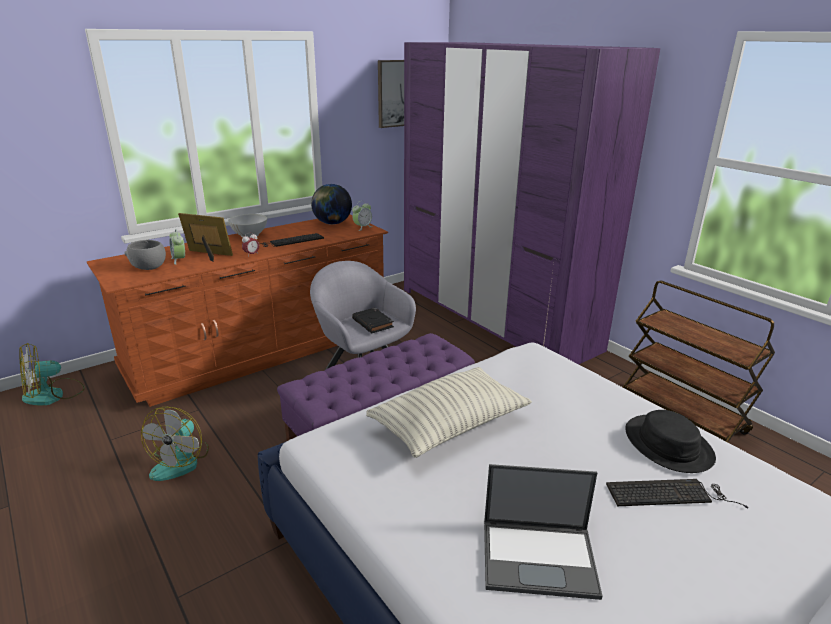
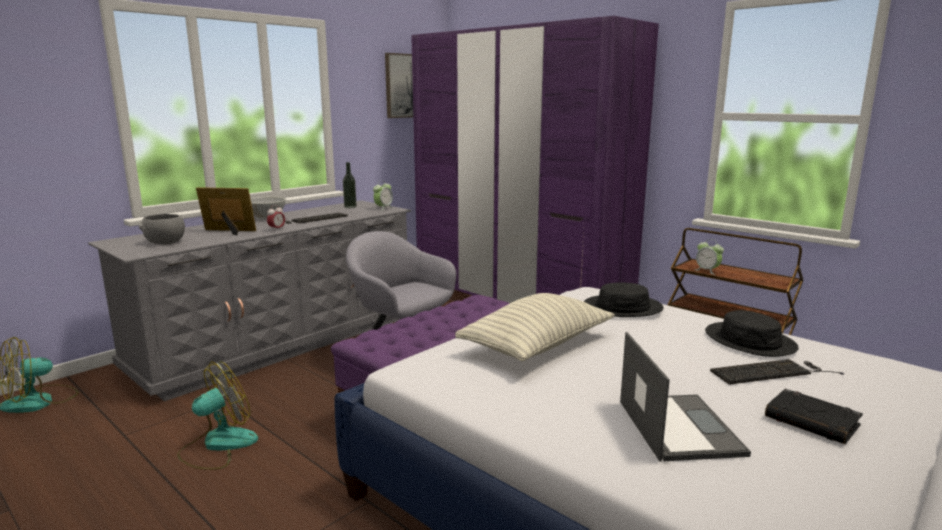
camera: 10 degrees left, 10 degrees down
(179, 260) = (198, 236): alarm clock -> alarm clock (707, 271)
(181, 461) = (218, 445): fan -> fan turned 135 degrees counterclockwise
(261, 350) = (281, 342): brown dresser -> grey dresser
(332, 223) = (350, 207): globe -> bottle
(373, 323) = (413, 291): black book -> black book (813, 421)
(540, 557) = (678, 426): laptop -> laptop turned 90 degrees counterclockwise
(554, 381) = (623, 307): none -> black hat

